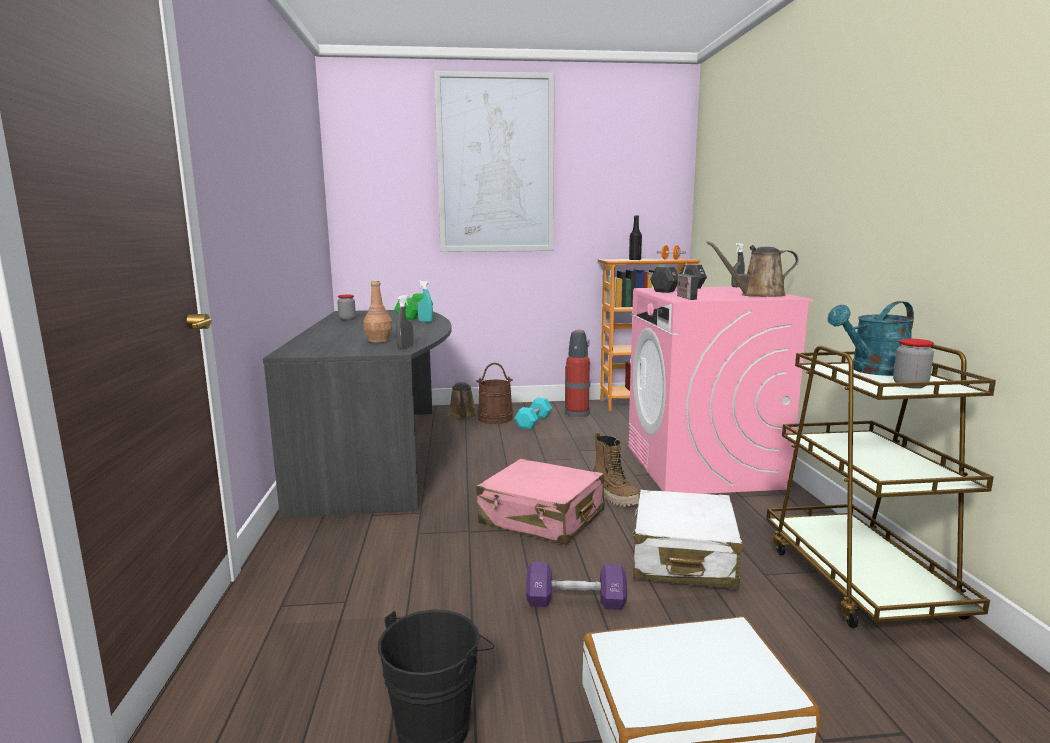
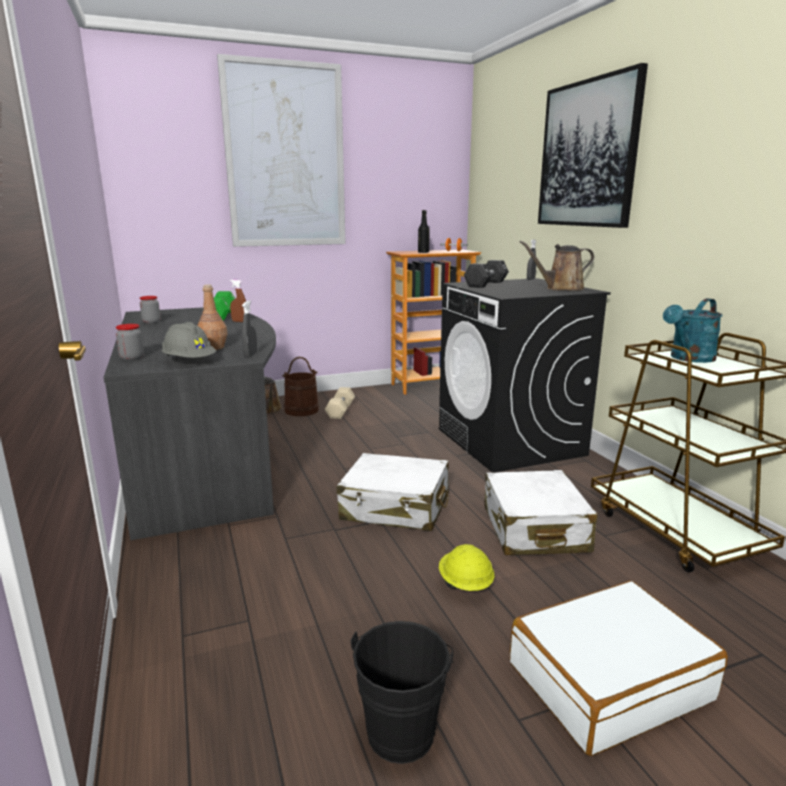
camera: 15 degrees left, 5 degrees up
(346, 350) = (189, 362): none -> grey hard hat
(425, 321) = (239, 321): turquoise spray bottle -> brown spray bottle
(533, 422) = (340, 411): turquoise dumbbell -> beige dumbbell
(542, 518) = (395, 507): pink suitcase -> white suitcase
(575, 601) = (465, 585): purple dumbbell -> yellow hard hat
(577, 413) = (377, 399): fire extinguisher -> none
(615, 498) = (450, 480): boot -> none
(685, 297) = (505, 293): radio -> none
(703, 467) = (510, 442): pink washing machine -> black washing machine
(796, 147) = (587, 154): none -> picture
(910, 385) = (729, 371): jar -> jar (132, 358)

